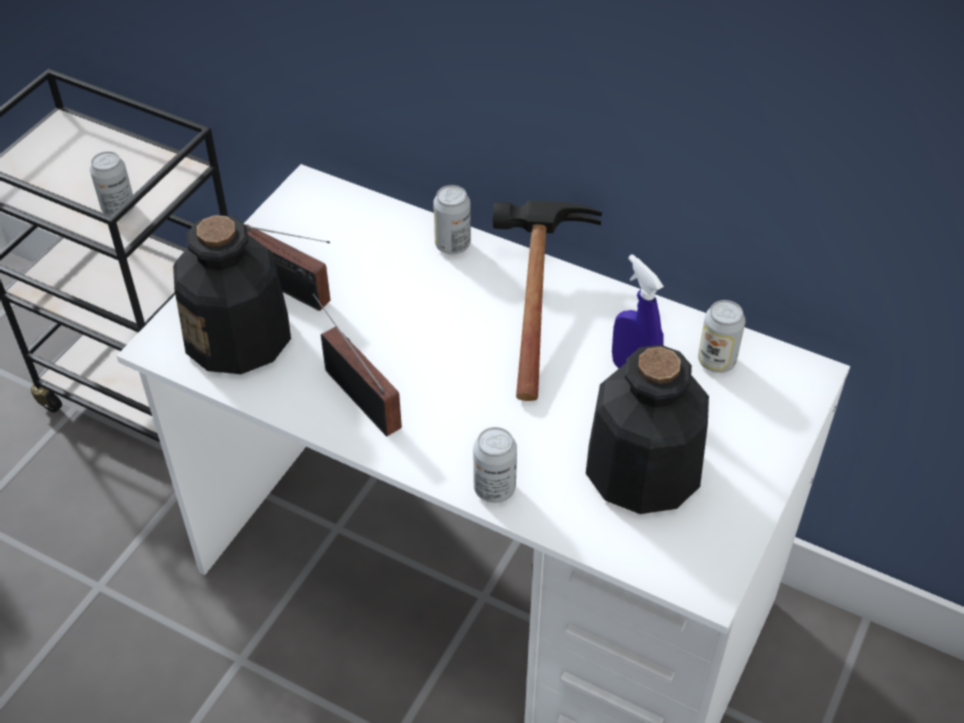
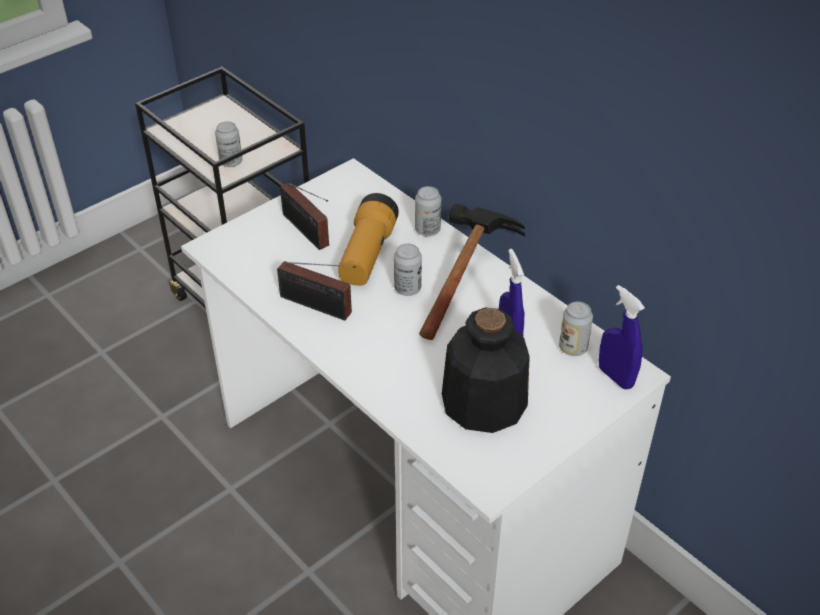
camera: 20 degrees right, 5 degrees down
(239, 337) = (260, 253): bottle -> none
(360, 394) = (319, 307): radio -> radio turned 135 degrees clockwise
(389, 301) = (367, 255): none -> flashlight
(494, 488) = (376, 387): can -> can (407, 289)
(786, 386) = (615, 377): none -> blue spray bottle

